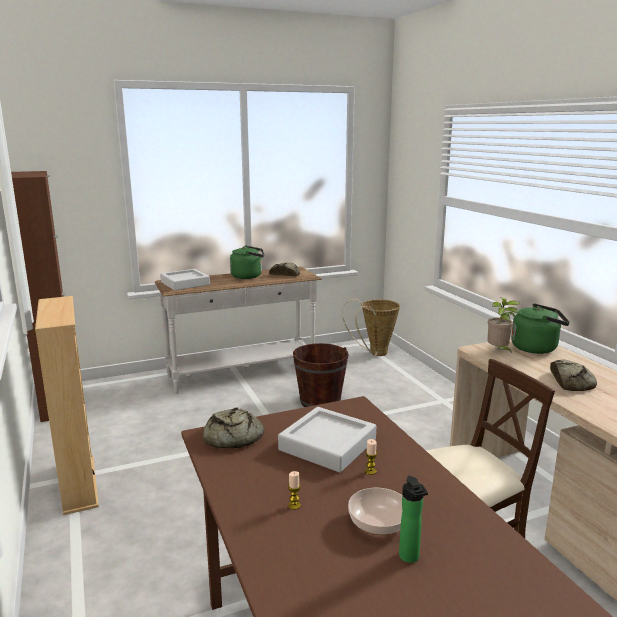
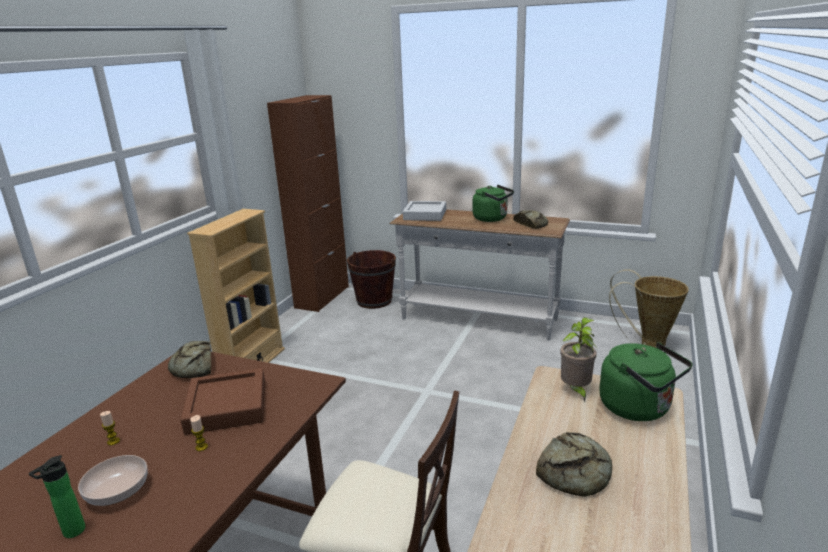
camera: 45 degrees right, 5 degrees up
(320, 401) = (507, 374): brown bucket -> brown bucket (374, 301)
(327, 445) = (227, 407): grey tray -> brown tray

